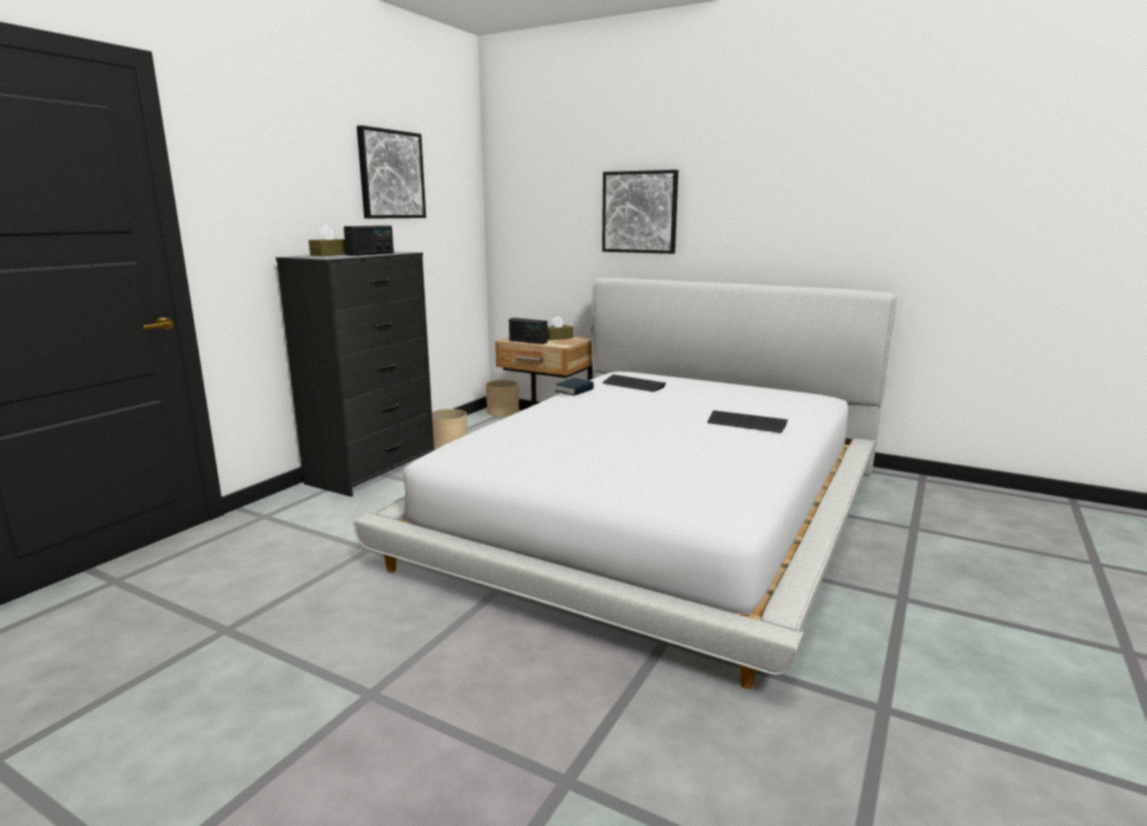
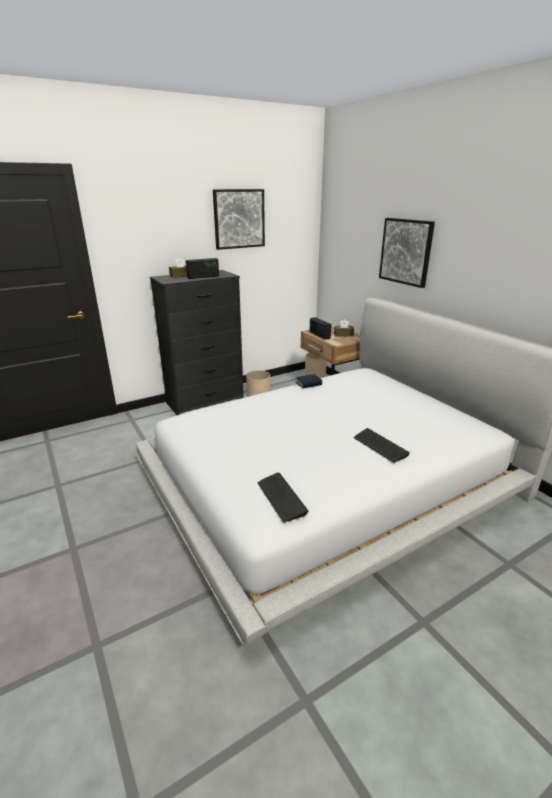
camera: 30 degrees right, 10 degrees up
(633, 385) = (352, 387): keyboard -> keyboard (281, 498)

